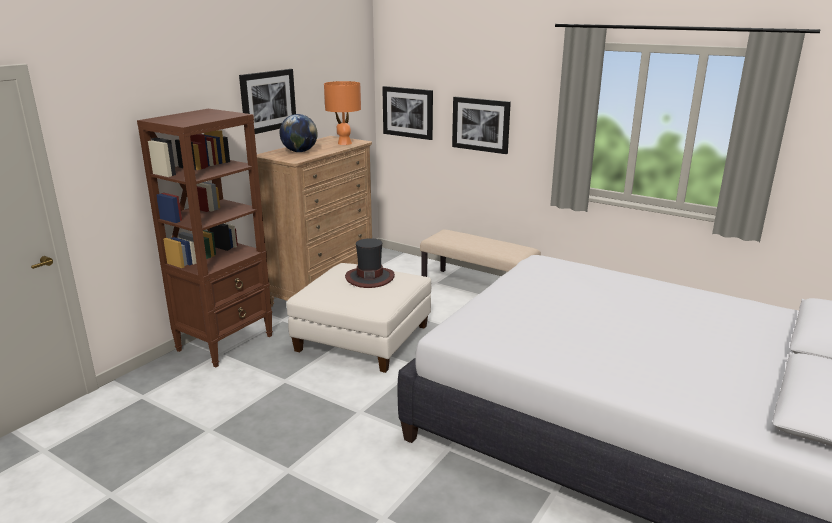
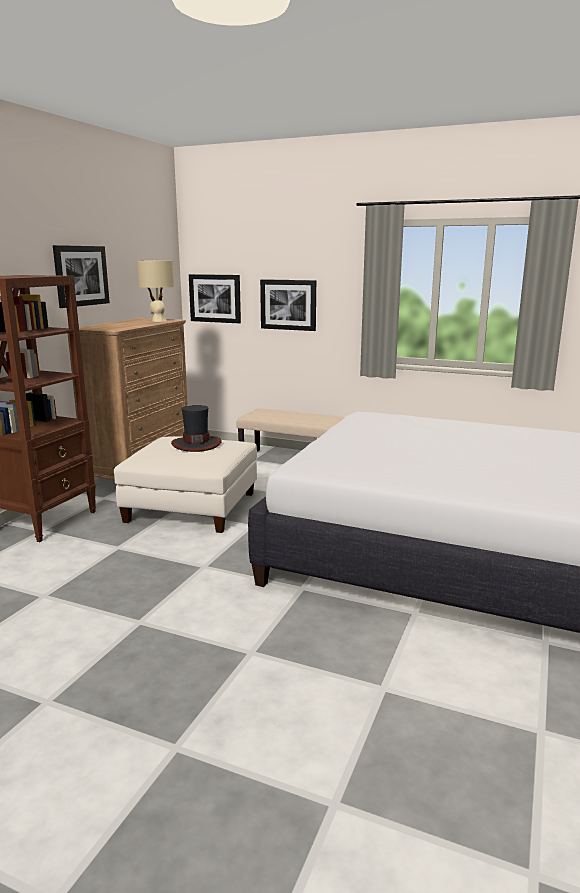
camera: 10 degrees left, 5 degrees down
(299, 151) = (116, 325): globe -> none
(344, 143) = (158, 321): orange table lamp -> beige table lamp

